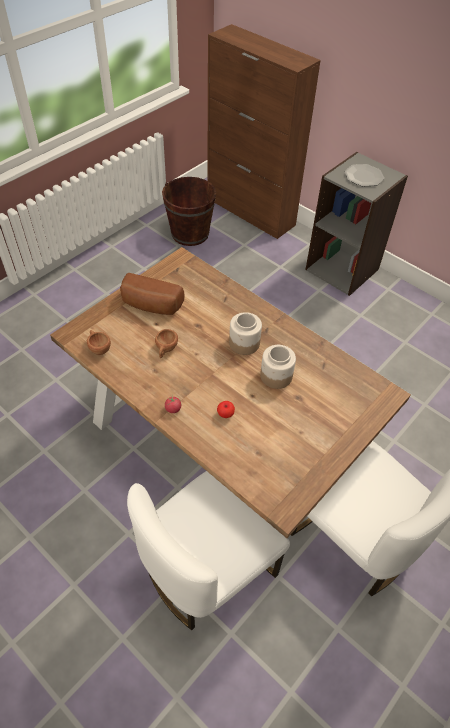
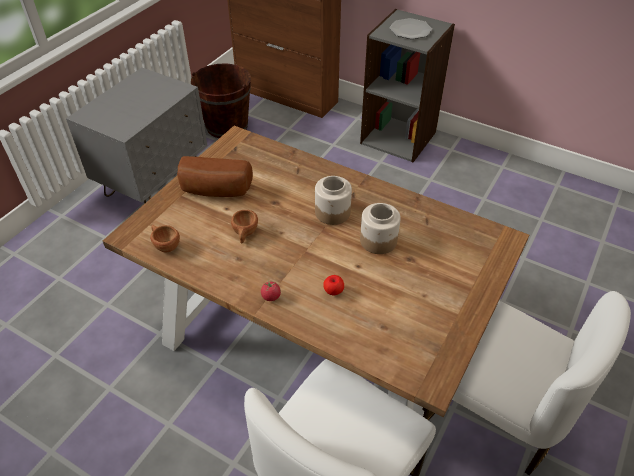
camera: 10 degrees left, 5 degrees down
(116, 276) = (154, 182): none -> grey nightstand

